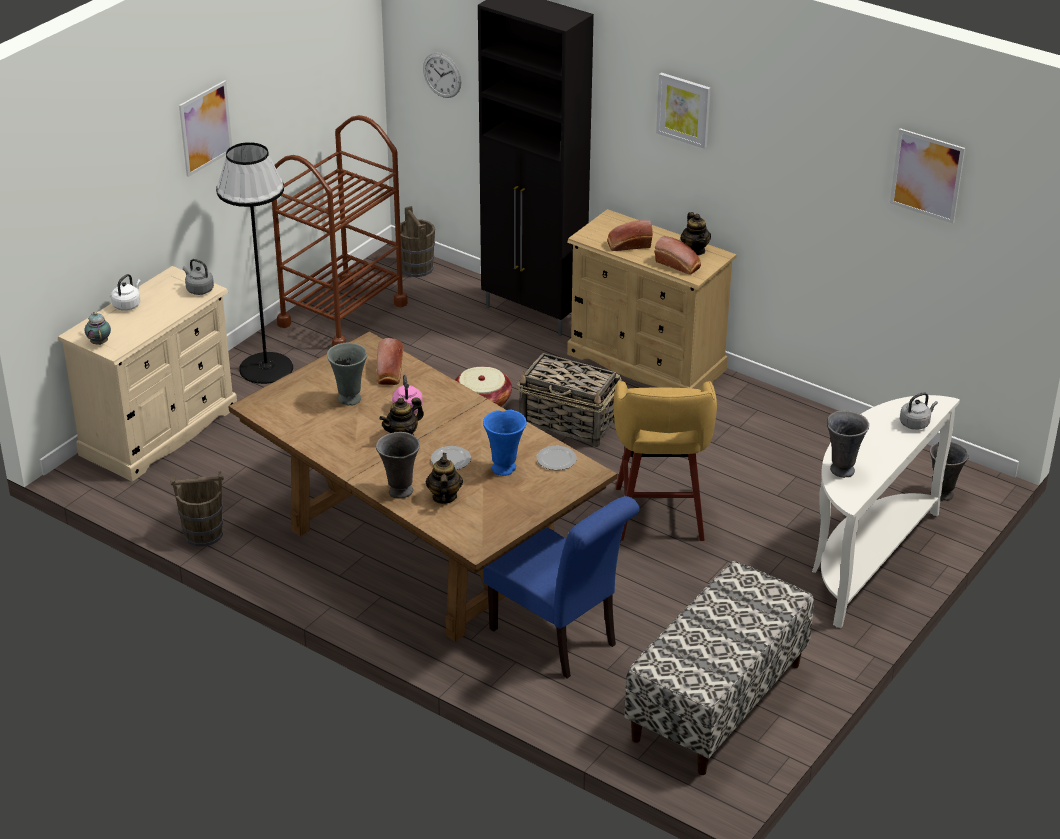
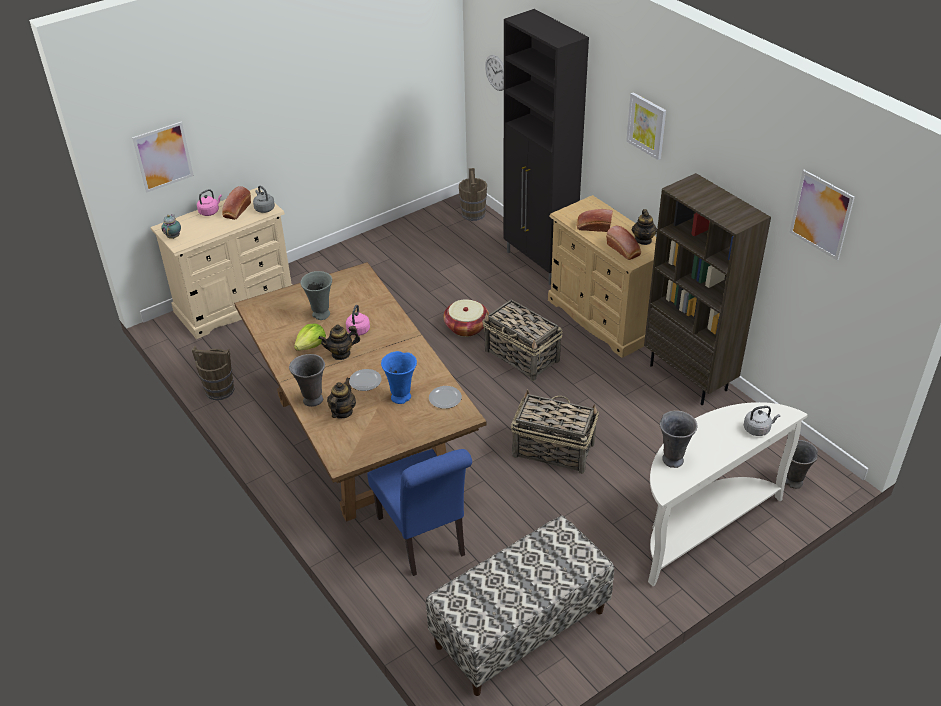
camera: 20 degrees right, 5 degrees up
(128, 305) = (210, 211): white kettle -> pink kettle
(205, 128) = (289, 88): picture -> picture (163, 156)
(266, 368) = (331, 271): black floor lamp -> none
(342, 314) = (404, 239): brown cart -> none
(360, 435) = (311, 345): none -> lettuce
(389, 373) = (362, 298): bread -> bread (236, 211)
(659, 516) = (552, 449): yellow stool -> basket
(778, 409) = (689, 377): none -> brown bookcase

